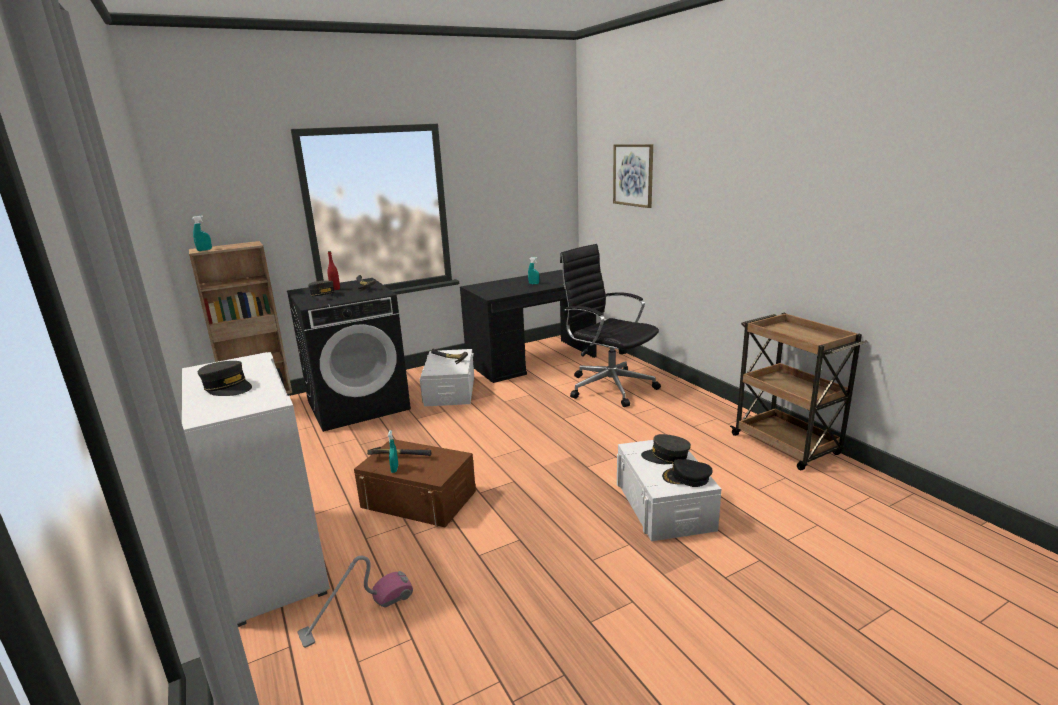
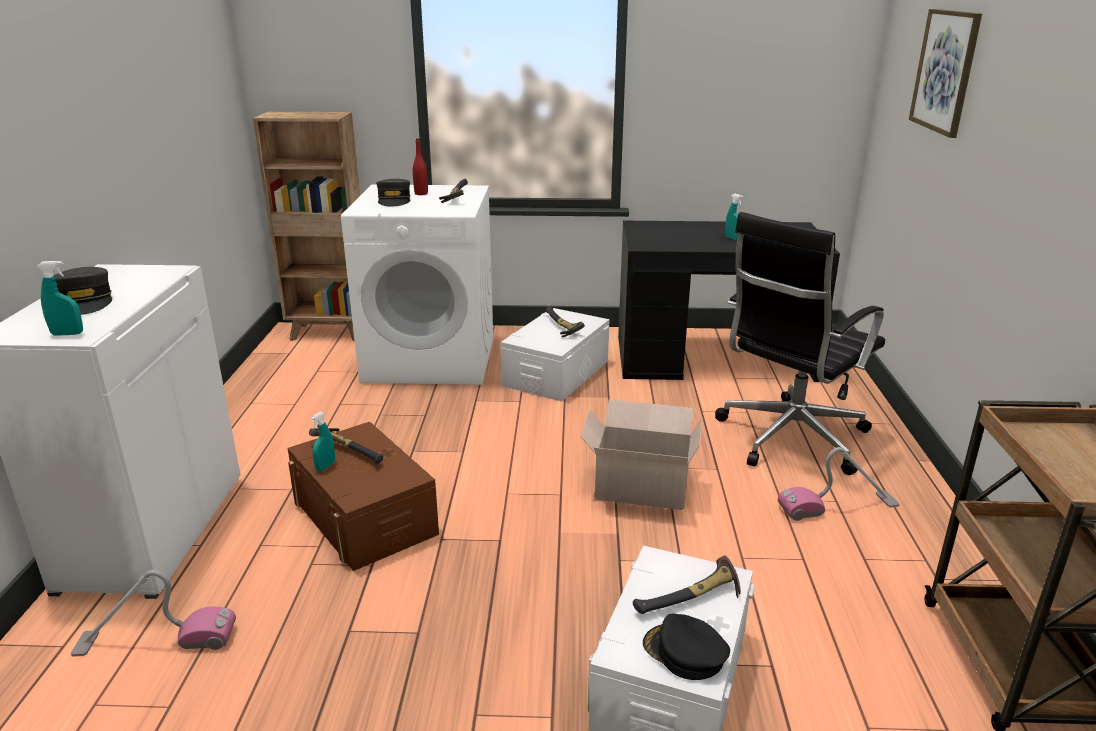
camera: 30 degrees right, 5 degrees up
(204, 250) = (275, 115): turquoise spray bottle -> turquoise spray bottle (67, 334)
(358, 405) = (431, 359): black washing machine -> white washing machine
(560, 431) = (639, 487): none -> cardboard box
(609, 386) = (789, 438): black office chair -> black office chair turned 120 degrees counterclockwise
(660, 409) = (838, 506): none -> vacuum cleaner
(666, 457) = (692, 600): grey cap -> hammer

